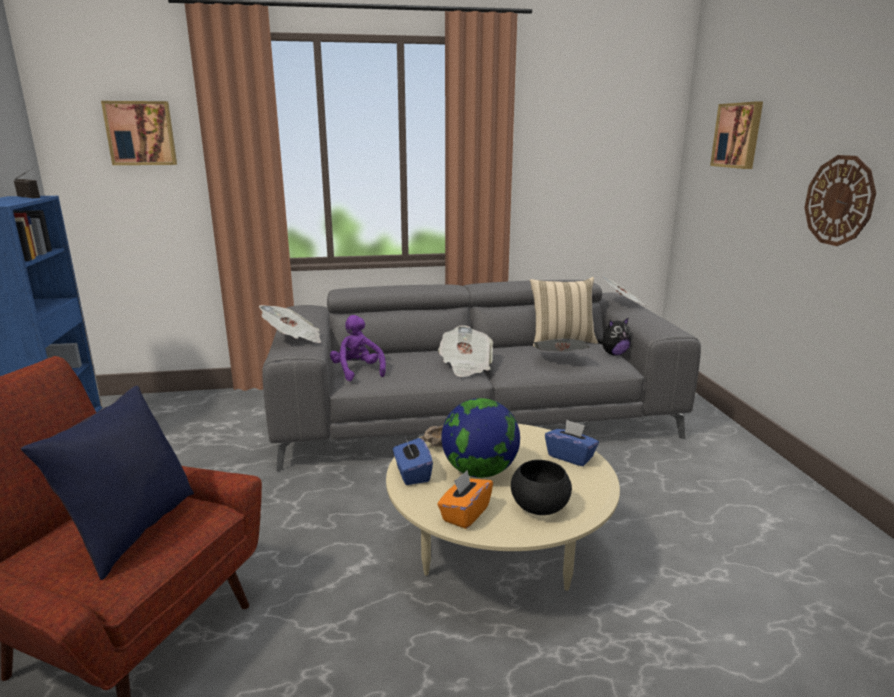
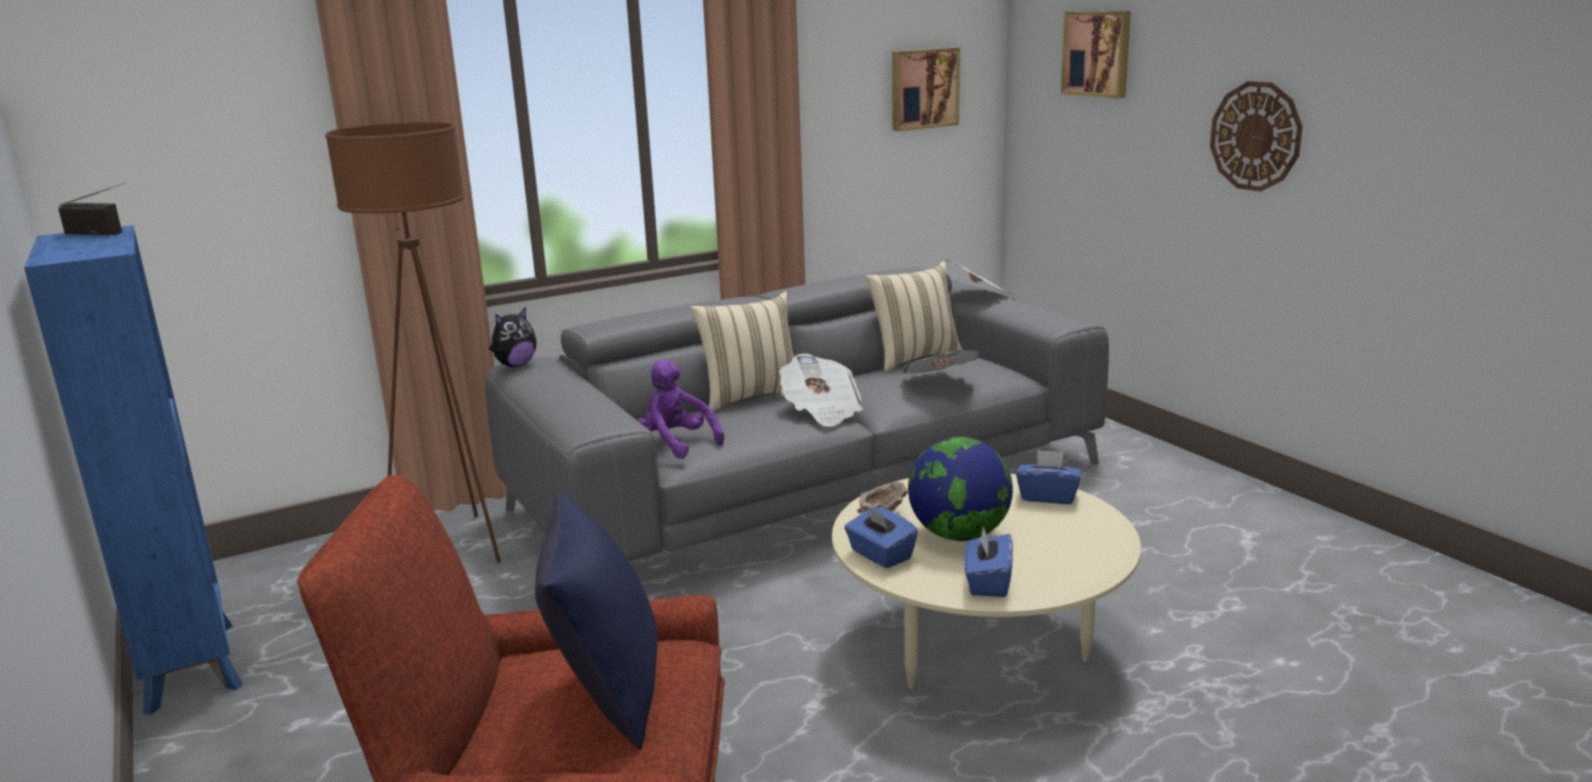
camera: 20 degrees left, 0 degrees up
(141, 133) = (214, 102): picture -> picture (923, 88)
(248, 410) = (455, 545): none -> brown floor lamp
(293, 339) = (578, 410): newspaper -> none
(432, 349) = (750, 397): none -> beige pillow
(465, 514) = (987, 583): orange tissue box -> blue tissue box
(539, 508) = (1063, 558): black bowl -> none
(613, 354) = (995, 364): plush toy -> plush toy (515, 365)

